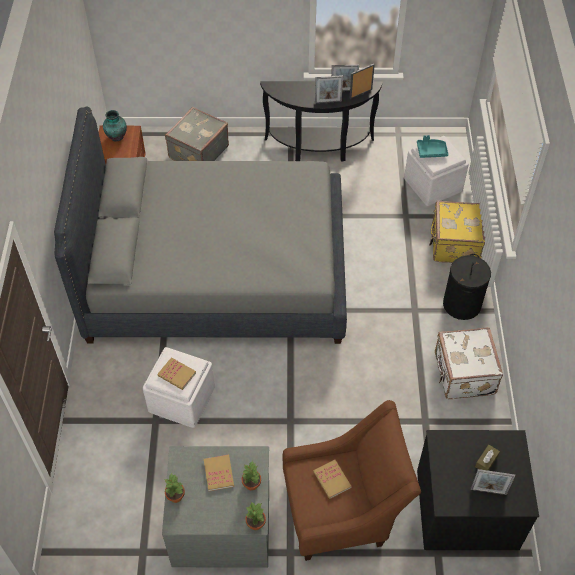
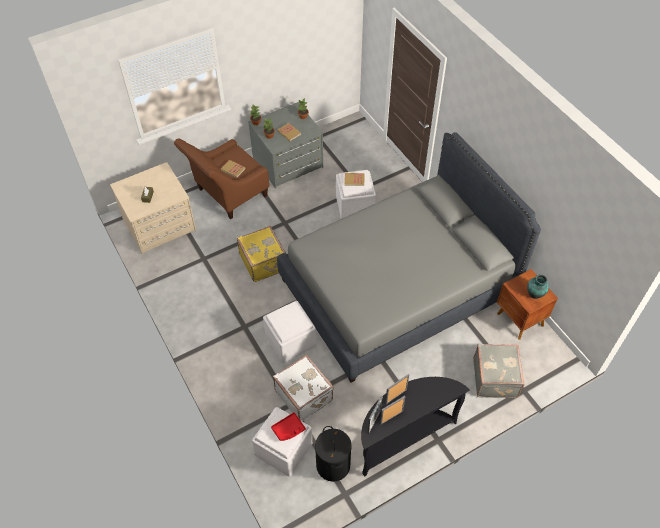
camera: 150 degrees right, 0 degrees up
(371, 271) = (291, 341): none -> white ottoman
(431, 151) = (288, 429): turquoise tray -> red tray
(454, 244) = (239, 397): yellow suitcase -> yellow suitcase (264, 262)
(462, 305) = (212, 347): black laundry basket -> black laundry basket (333, 464)
(463, 374) = (191, 298): white suitcase -> white suitcase (304, 395)
(466, 507) = (160, 225): black dresser -> beige dresser
(488, 491) = (141, 183): picture frame -> none

